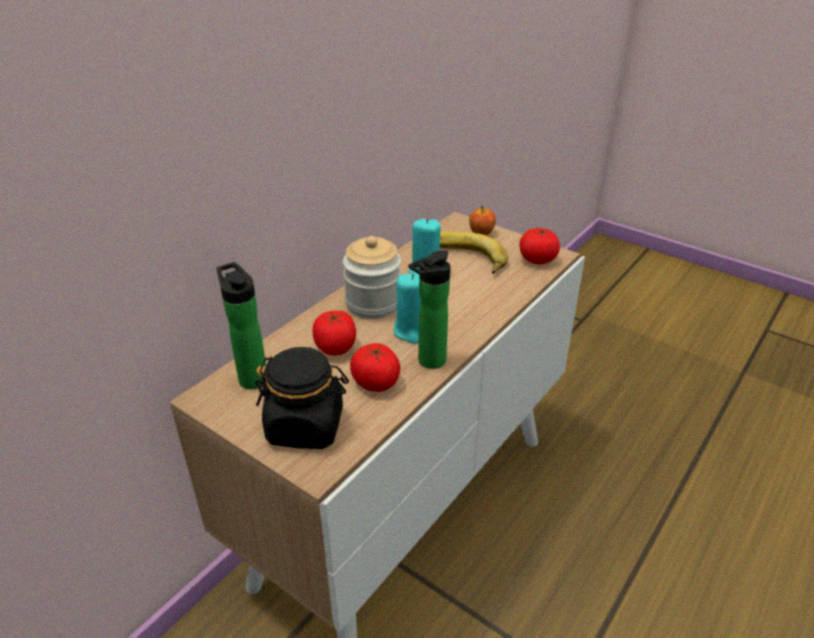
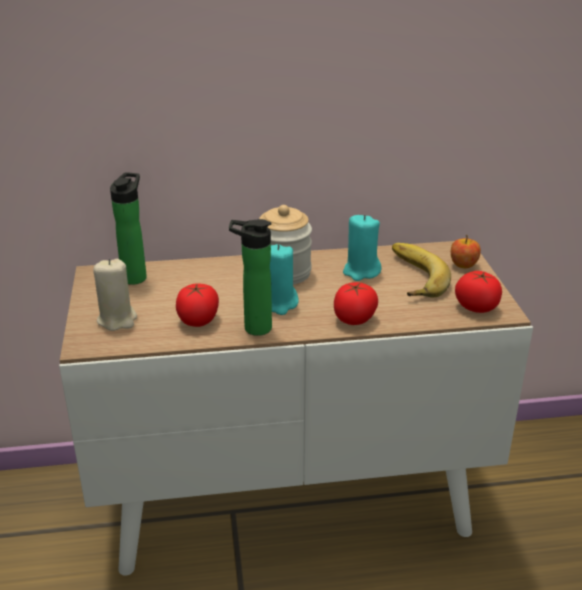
camera: 45 degrees right, 5 degrees down
(306, 426) = (117, 319): black jar -> beige candle
(335, 347) = (211, 286): tomato -> tomato (354, 319)

